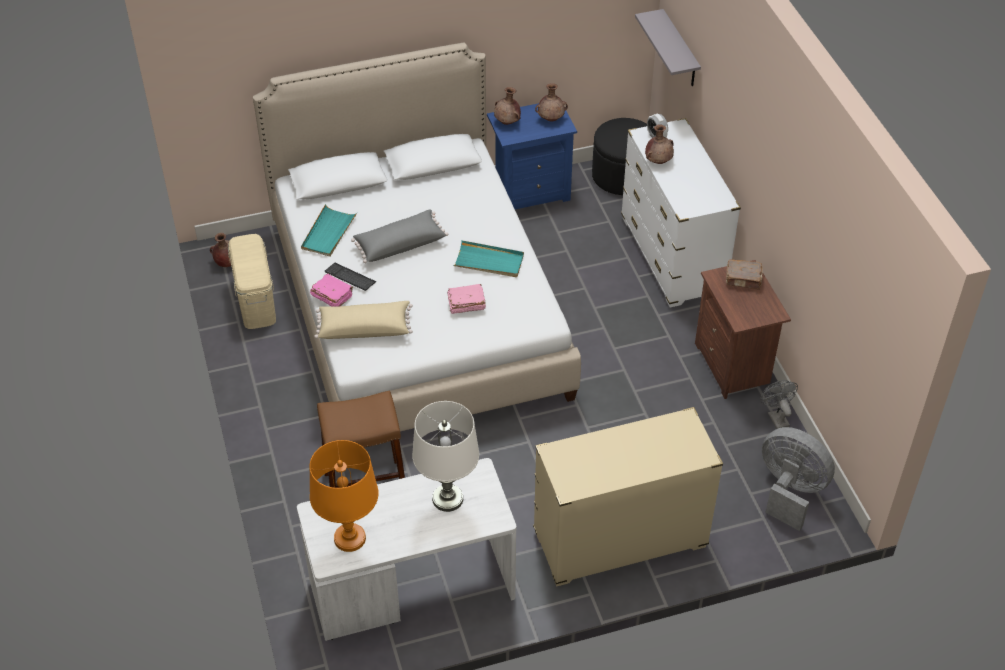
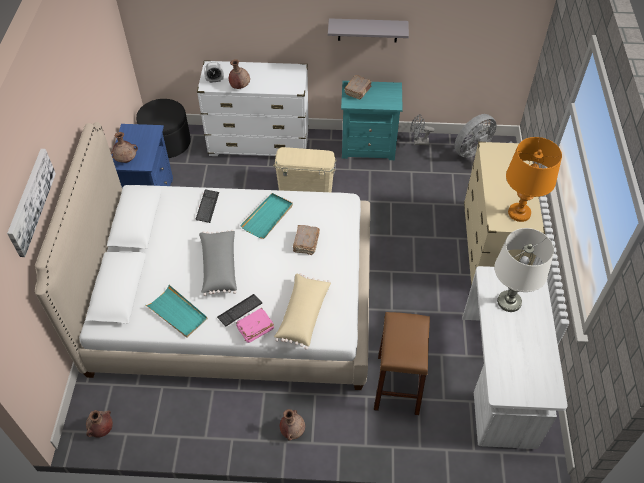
camera: 70 degrees left, 5 degrees up
(256, 302) = (163, 416): beige storage box -> beige storage box (305, 186)
(316, 33) = (30, 201): none -> picture
(350, 538) = (532, 374): orange table lamp -> orange table lamp (519, 213)
(465, 304) = (306, 243): pink book -> brown book
(480, 209) = (207, 206): none -> keyboard
(551, 119) = (140, 134): brown vase -> brown vase (292, 430)
(680, 50) = (171, 21): grey shelf -> grey shelf (367, 30)
(734, 365) = (368, 146): brown nightstand -> turquoise nightstand

